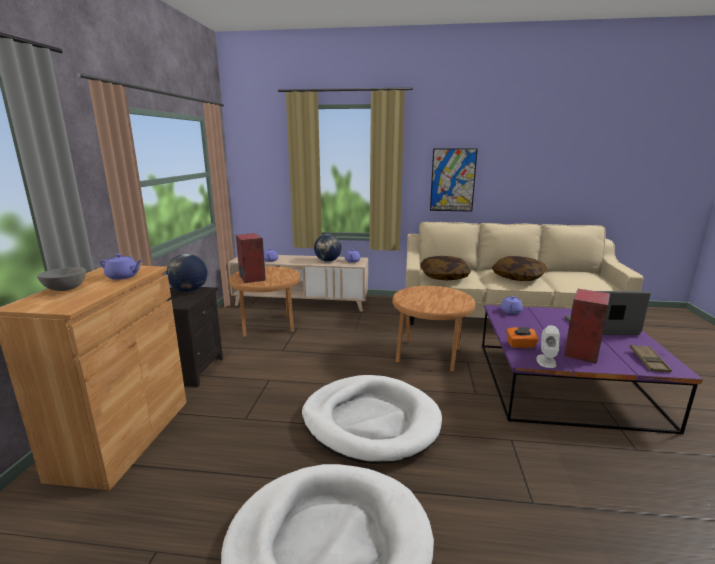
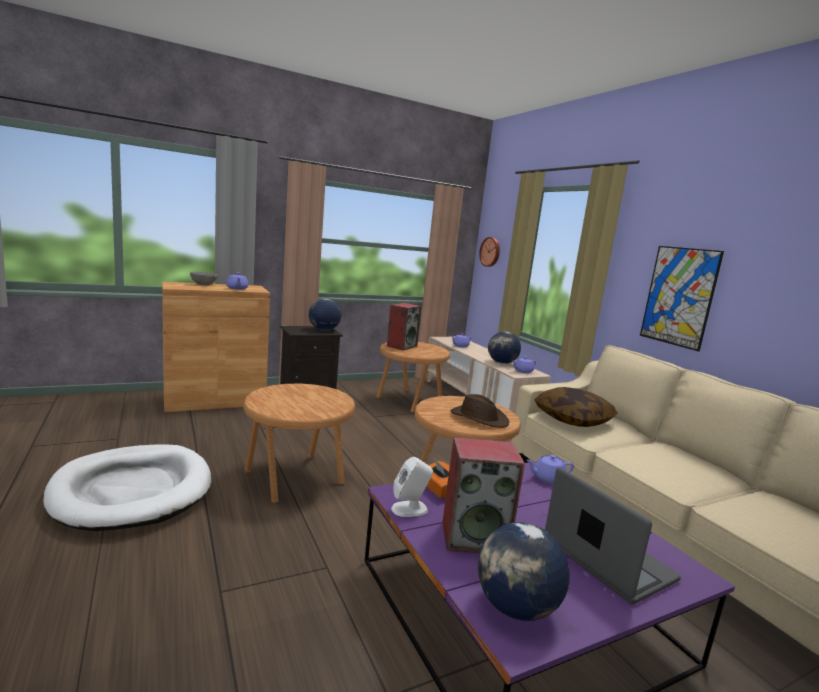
camera: 55 degrees right, 5 degrees down
(252, 167) = (490, 252): none -> wall clock
(370, 421) = (296, 478): white dog bed -> brown side table
(445, 297) = (479, 418): none -> brown hat
(518, 277) = (674, 466): pillow -> none
(648, 361) = (516, 608): brown tray -> globe

